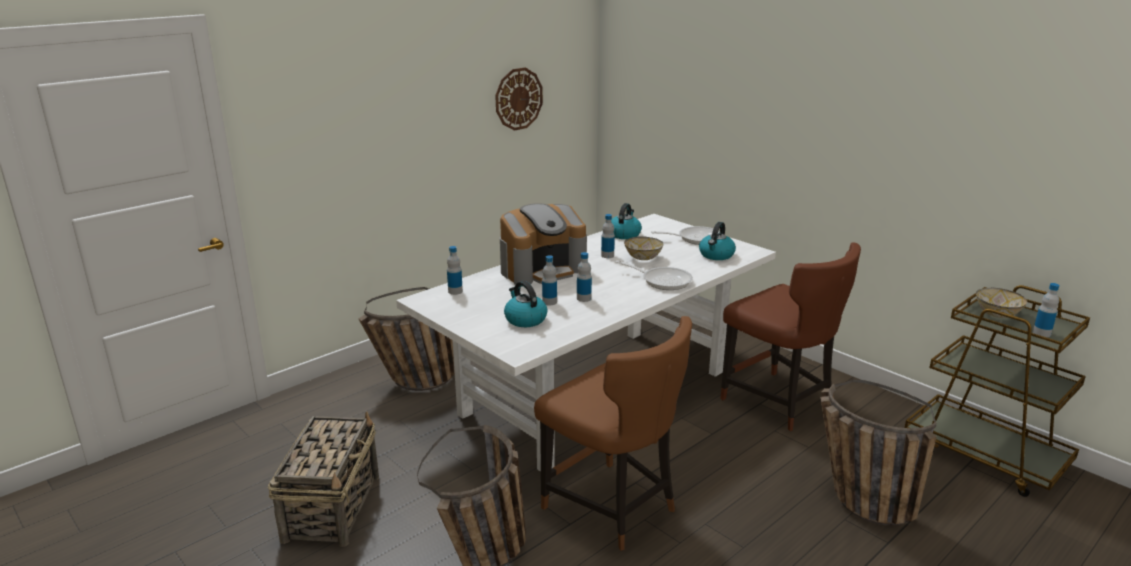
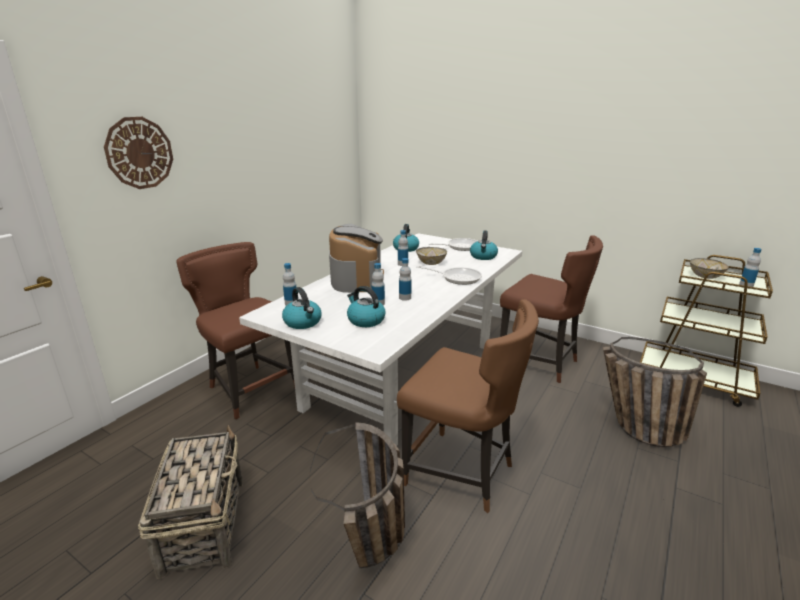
camera: 15 degrees left, 0 degrees up
(414, 383) = (251, 388): basket -> brown chair
(458, 314) = (303, 322): none -> kettle
(518, 99) = (305, 149): wall clock -> wall clock (139, 153)
(542, 269) = (357, 279): coffee machine -> coffee machine turned 45 degrees counterclockwise

